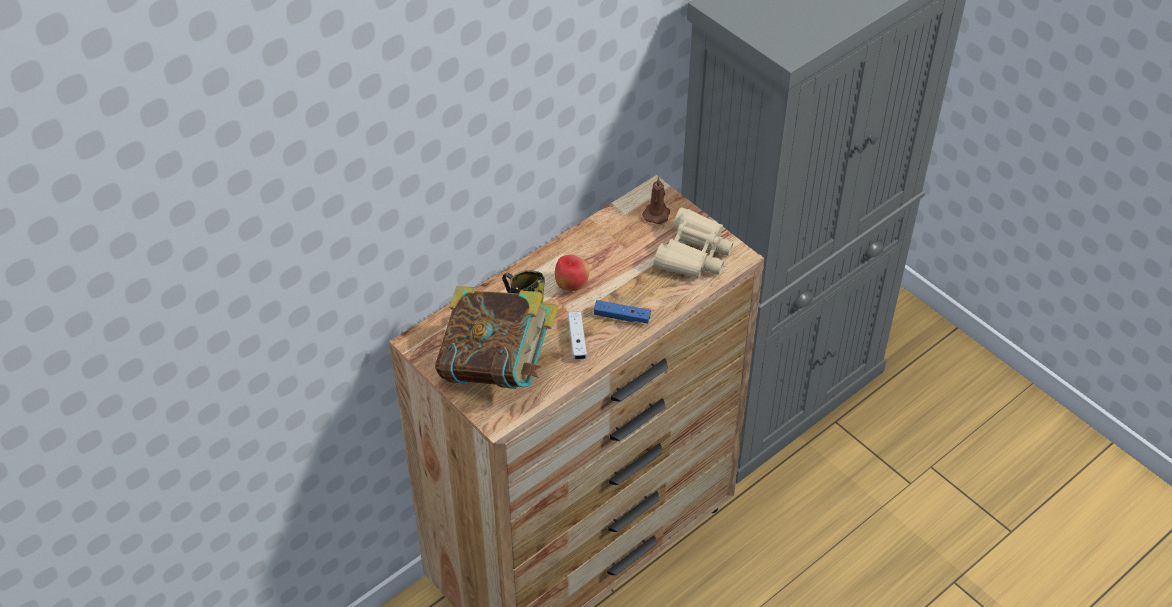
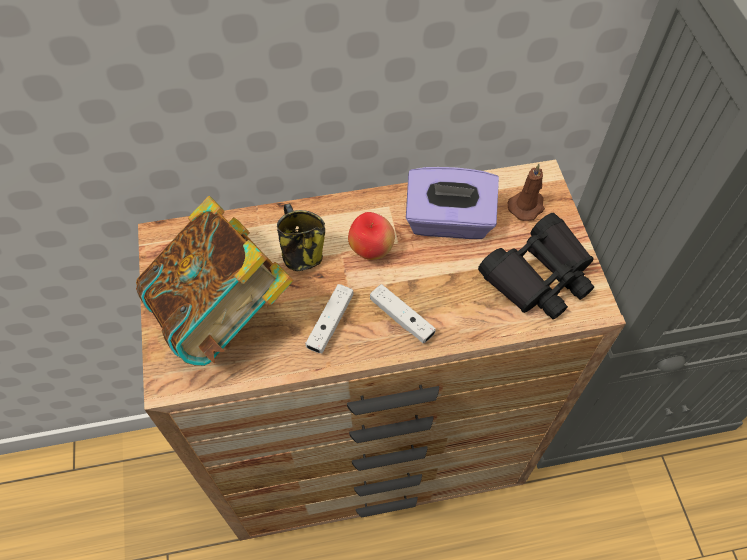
camera: 30 degrees right, 10 degrees up
(611, 245) = (448, 222): none -> purple tissue box
(622, 317) = (401, 318): blue game controller -> white game controller
(693, 254) = (539, 277): beige binoculars -> black binoculars

